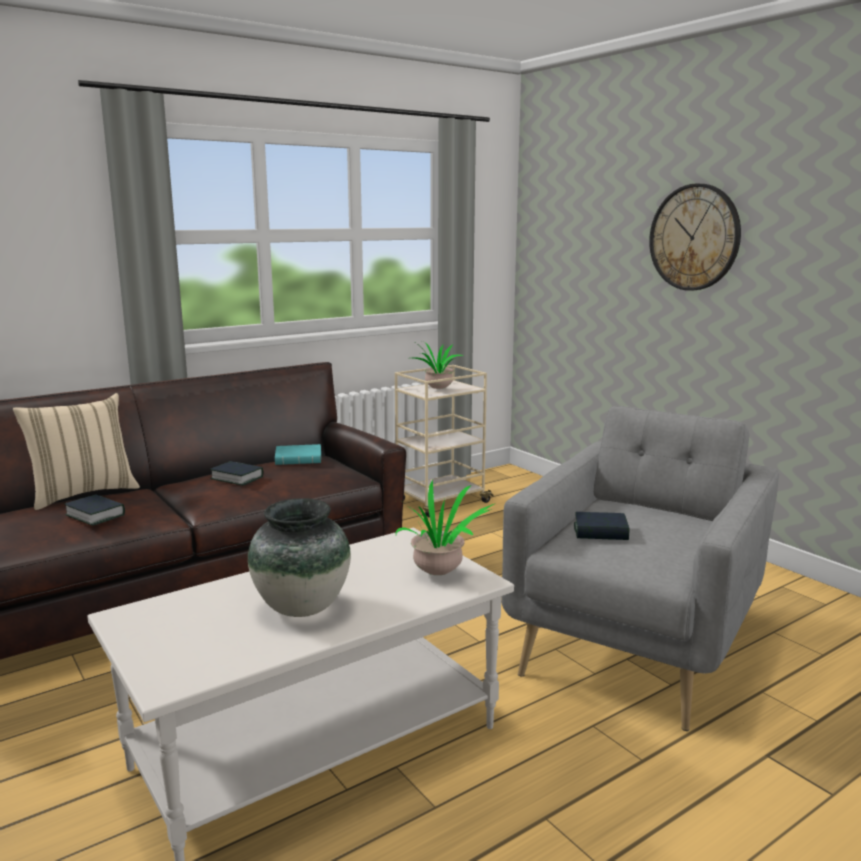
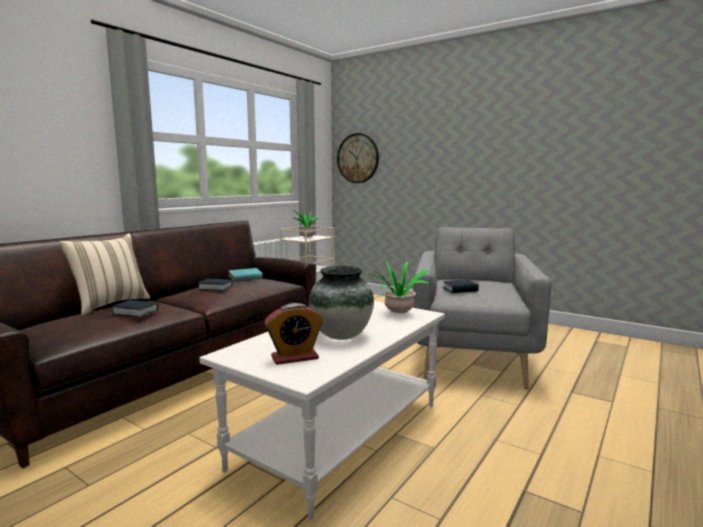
camera: 20 degrees left, 5 degrees down
(196, 640) = (294, 357): none -> alarm clock
(694, 237) = (446, 146): wall clock -> wall clock (358, 158)

